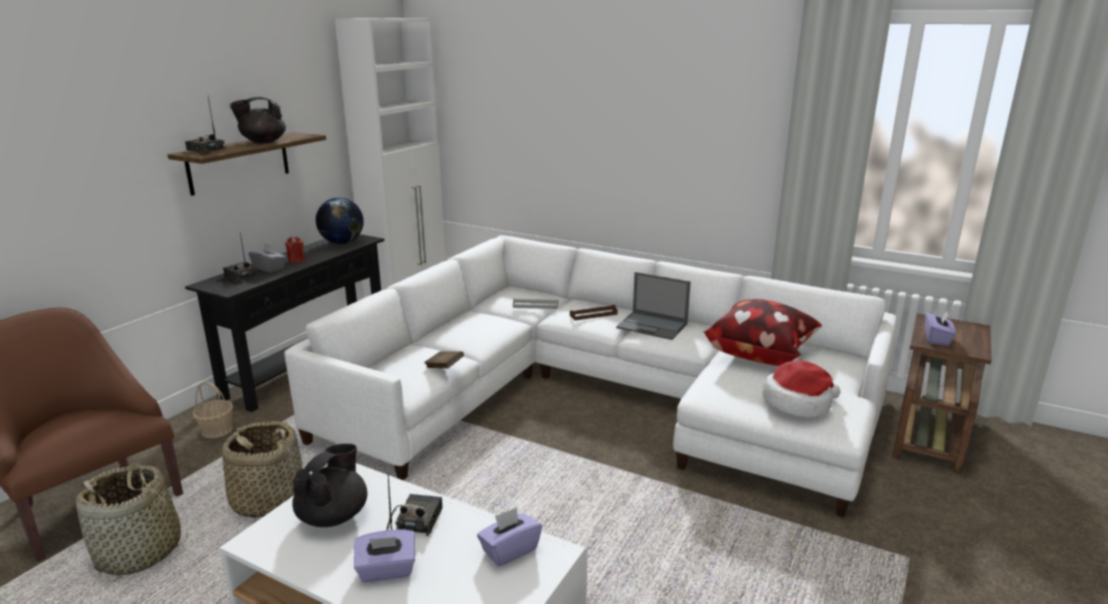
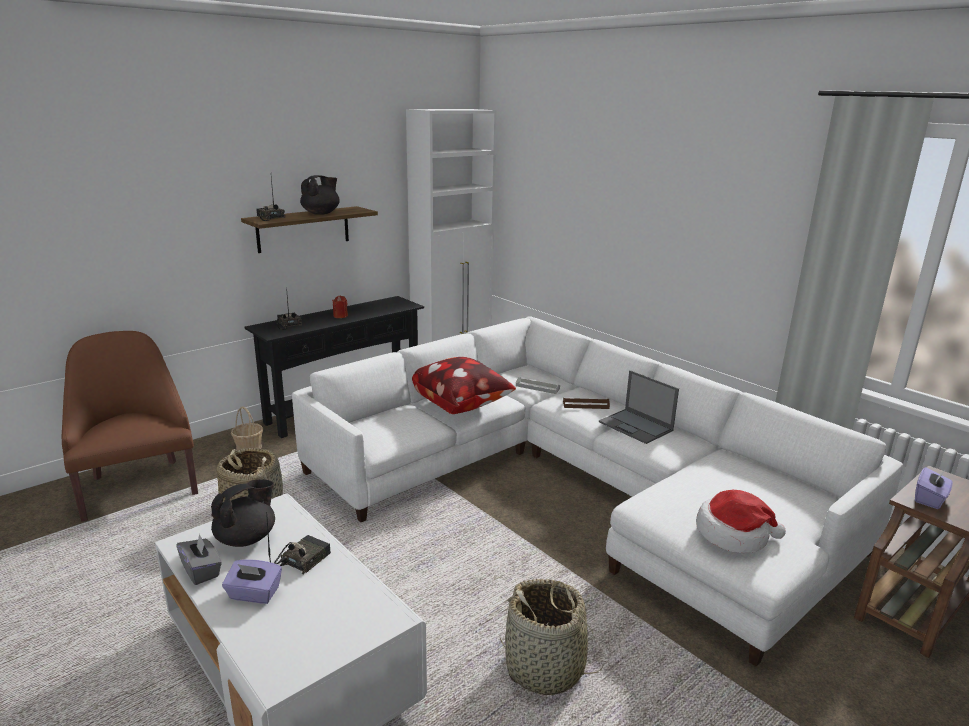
camera: 20 degrees right, 0 degrees up
(140, 552) = (146, 532): basket -> basket (545, 668)
(263, 142) = (321, 213): black teapot -> black teapot turned 135 degrees clockwise
(269, 268) = (315, 320): grey tissue box -> grey tissue box (201, 571)
(342, 242) = (387, 305): globe -> none
(444, 368) = (419, 431): brown book -> none
(509, 550) = (358, 605): purple tissue box -> none
(759, 354) = (728, 475): pillow -> pillow (461, 404)

